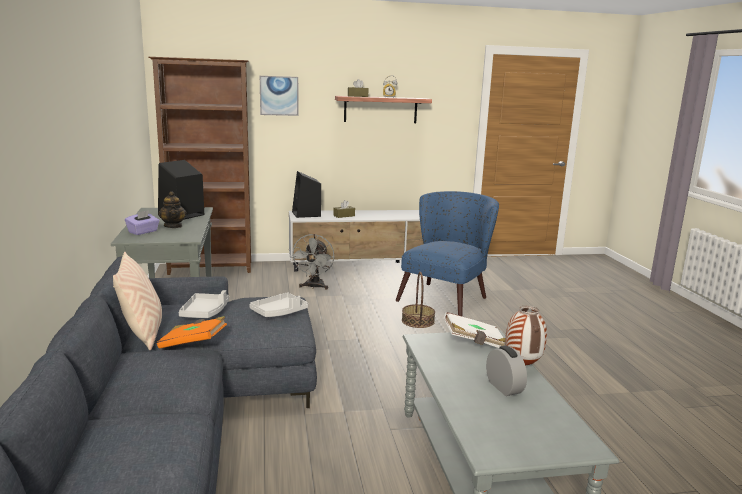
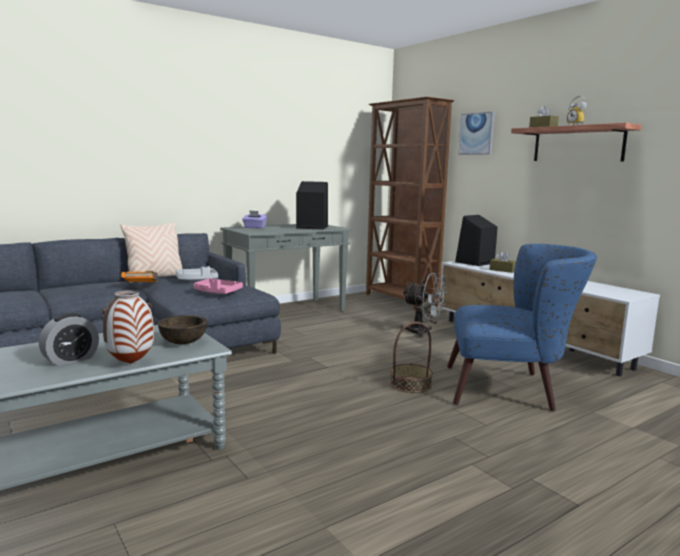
camera: 65 degrees right, 5 degrees down
(173, 226) = (279, 229): teapot -> none
(279, 312) = (217, 292): grey tray -> pink tray
(314, 287) = (423, 333): grey fan -> grey fan turned 135 degrees counterclockwise
(474, 342) = (183, 342): white book -> brown bowl

